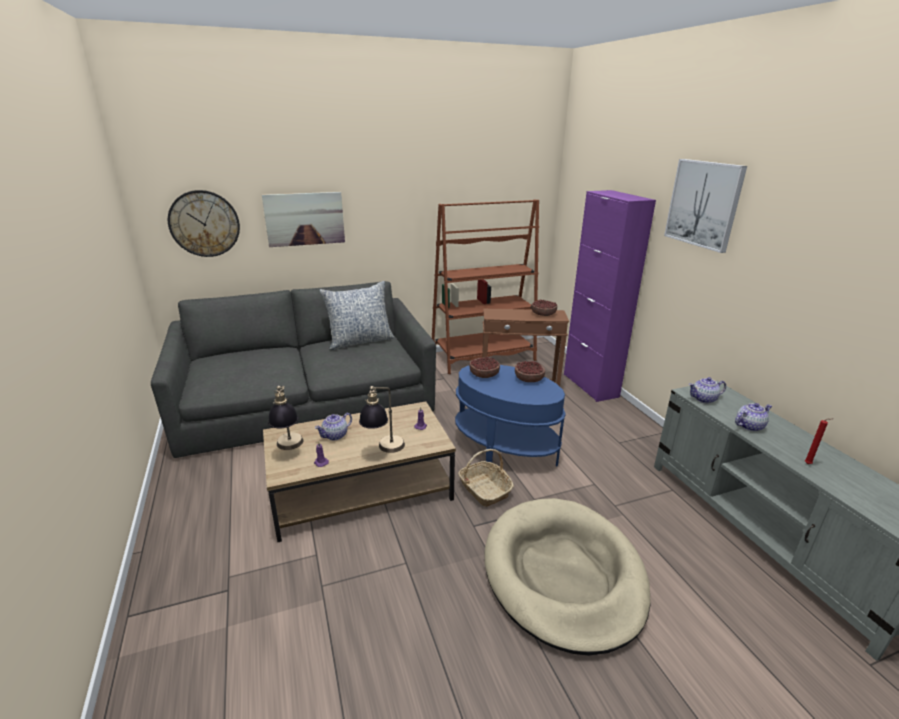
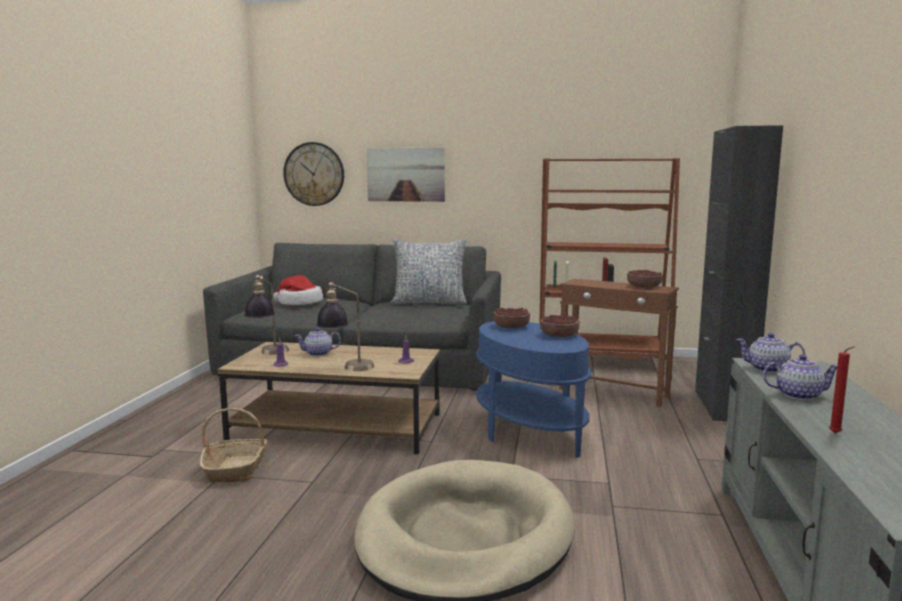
camera: 30 degrees right, 15 degrees down
(241, 366) = (299, 303): none -> hat
(484, 489) = (462, 455): basket -> basket (236, 469)
(590, 385) = (723, 406): purple cabinet -> black cabinet
(703, 204) = (818, 111): picture -> none

